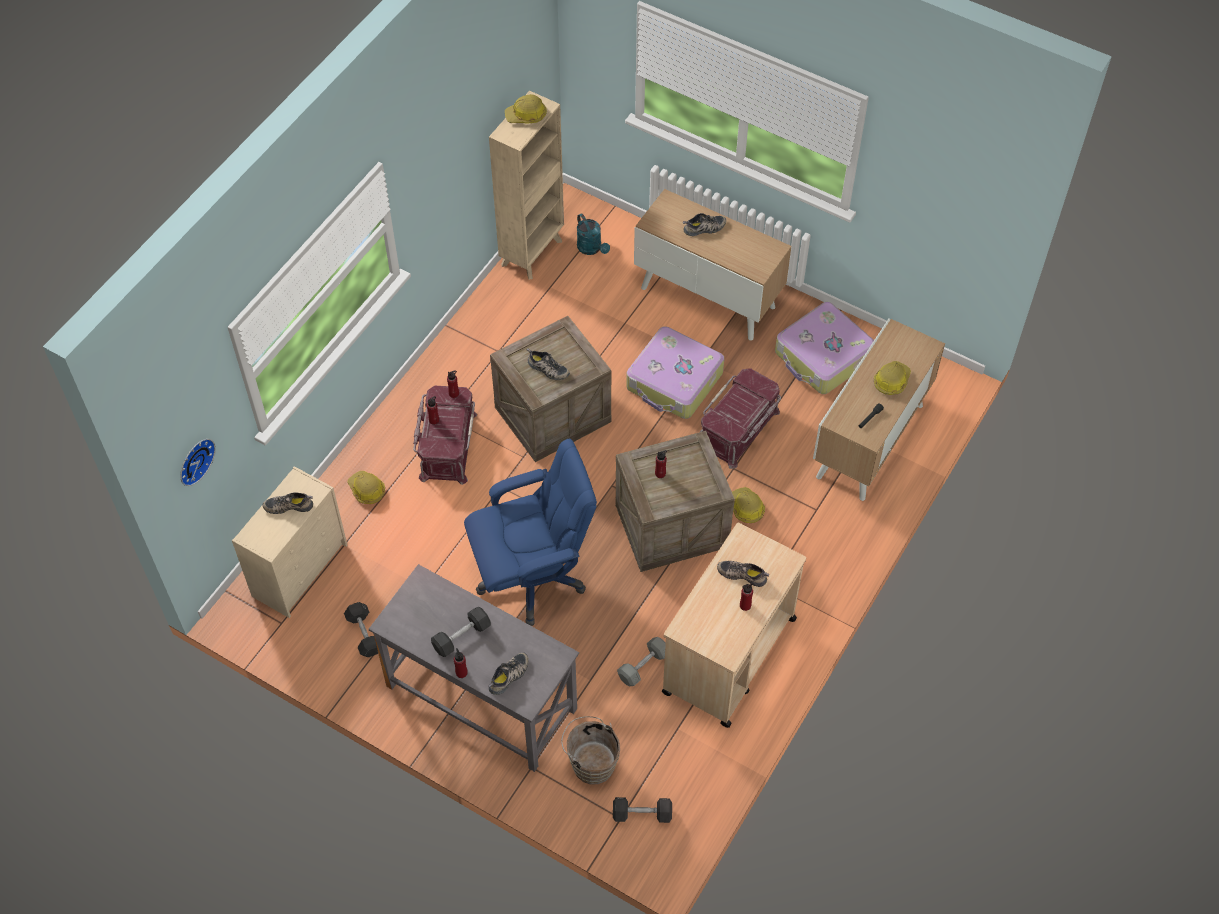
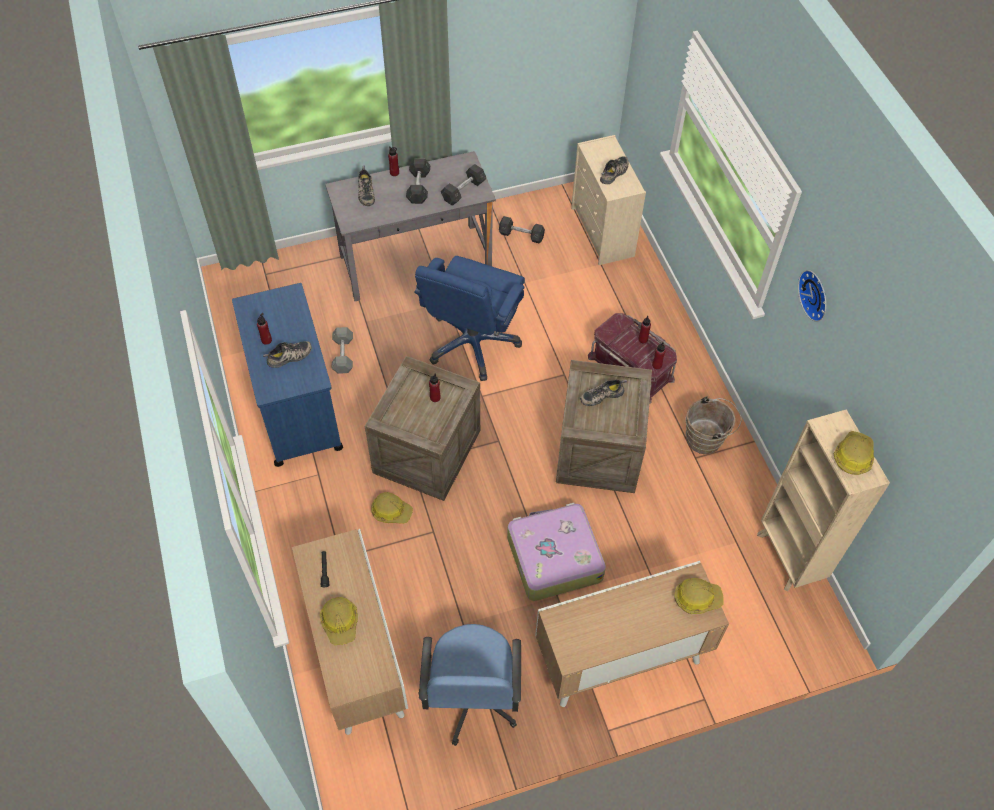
camera: 130 degrees right, 0 degrees up
(194, 460) = (649, 63): wall clock -> wall clock (816, 294)
(367, 490) = (634, 300): hard hat -> hard hat (697, 598)
(591, 762) = (313, 284): brown bucket -> brown bucket (707, 439)
(592, 249) = (756, 607): turquoise watering can -> none
(642, 814) = (255, 285): grey dumbbell -> grey dumbbell (463, 191)
(704, 228) = (648, 616): shoe -> none
(728, 656) = (296, 406): beige cart -> blue cart
(739, 429) = (464, 566): red storage box -> none
(823, 357) = (471, 697): suitcase -> blue office chair

